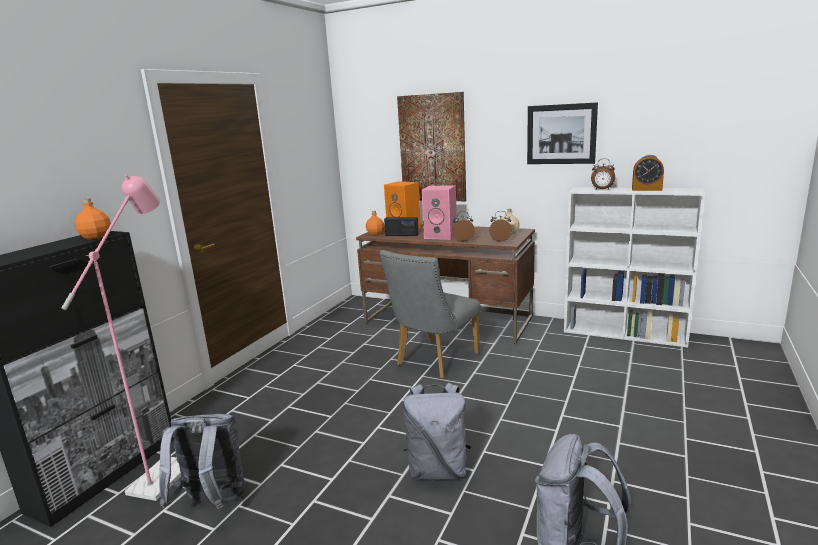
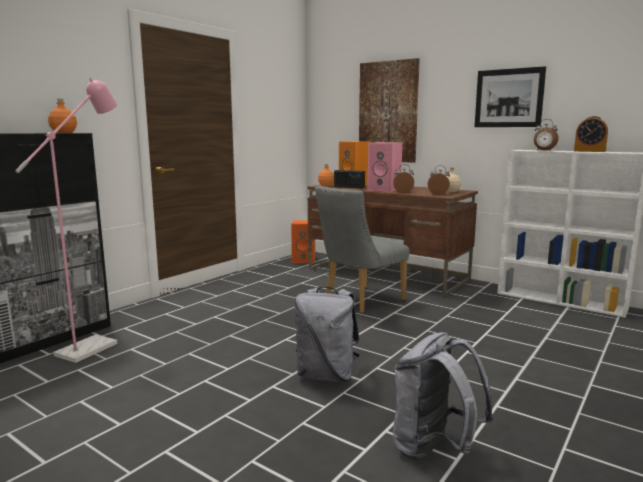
camera: 10 degrees right, 5 degrees down
(212, 503) = (119, 370): grey backpack -> none
(355, 310) = (304, 260): none -> orange speaker

